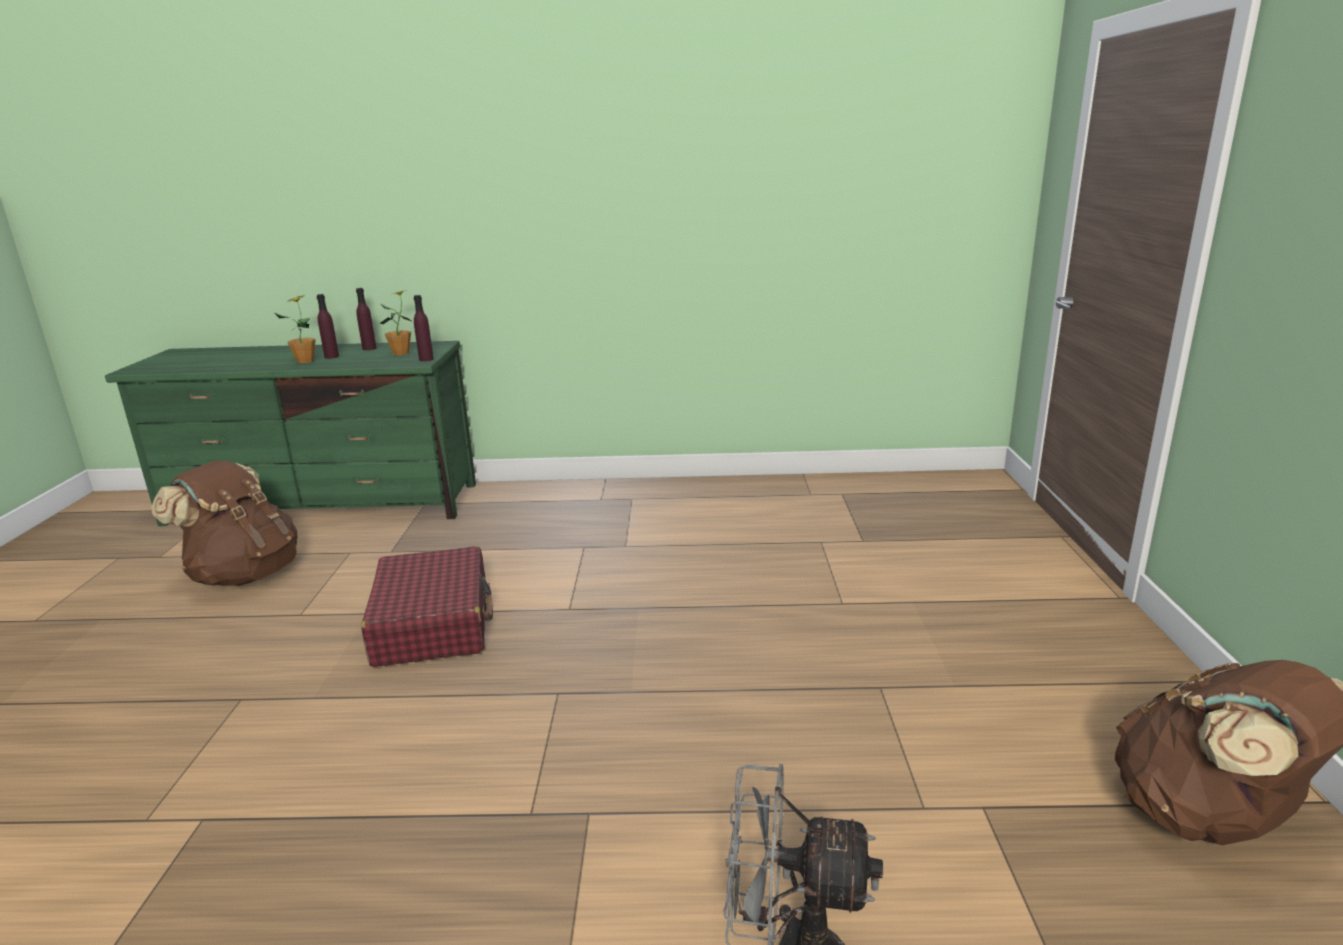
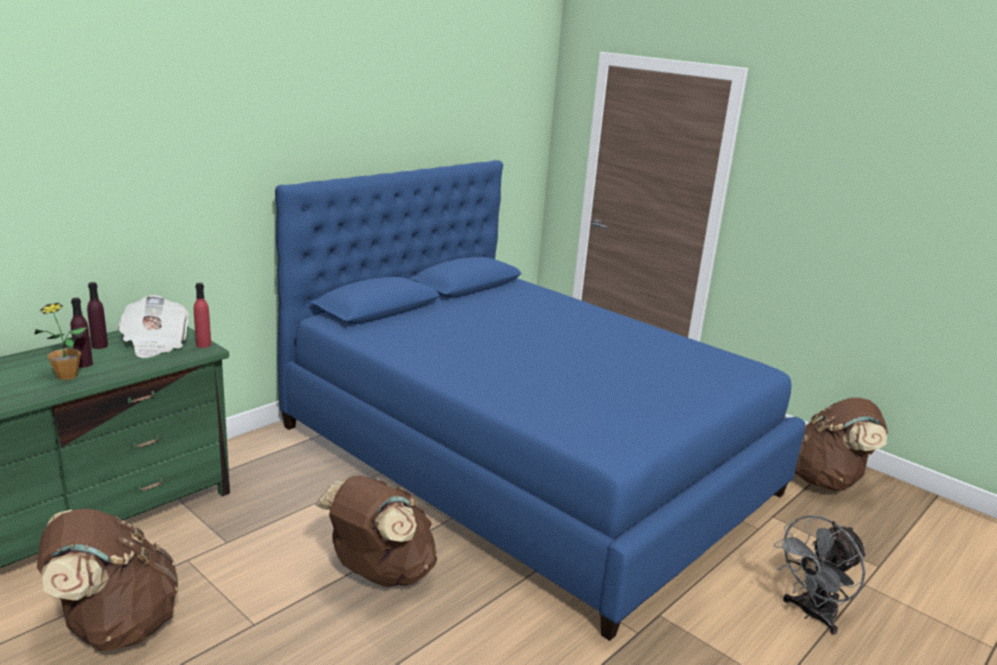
camera: 50 degrees left, 0 degrees up
(401, 353) = (155, 344): potted plant -> newspaper
(426, 359) = (203, 344): purple bottle -> red bottle
(433, 624) = (379, 574): red suitcase -> brown backpack
(746, 588) = (525, 459): none -> blue bed

